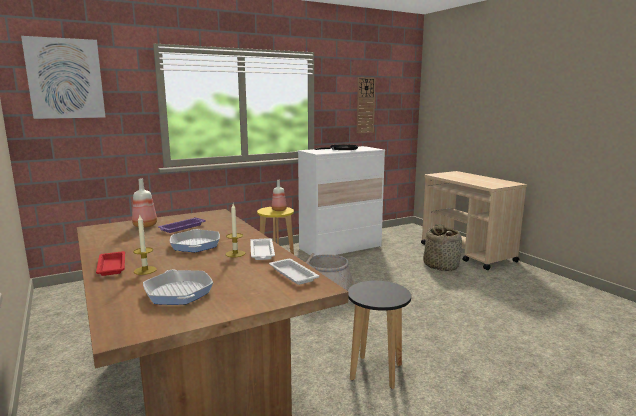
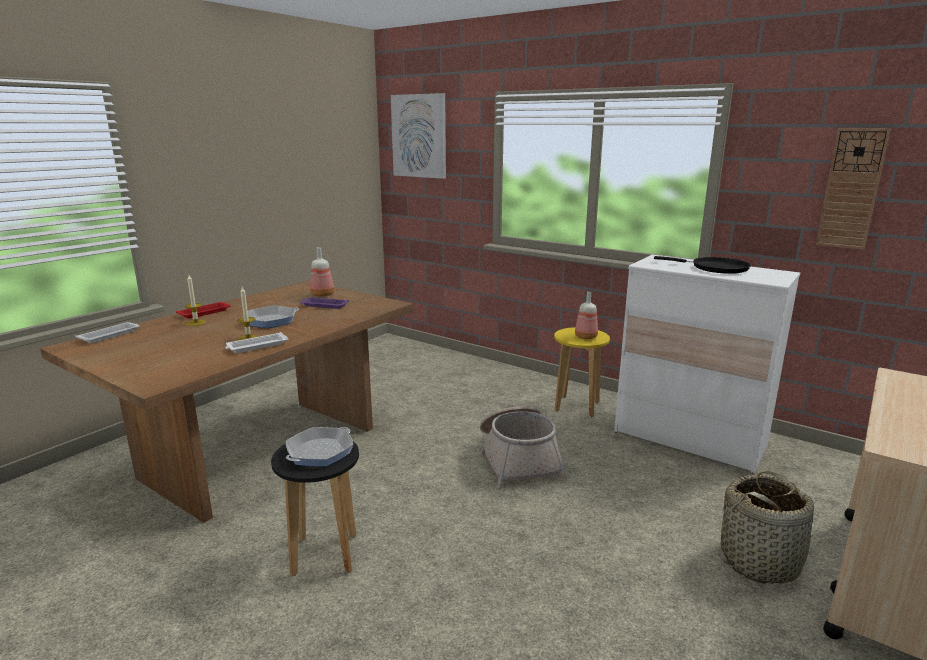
camera: 65 degrees right, 5 degrees up
(178, 292) = (144, 342): frying pan -> frying pan (320, 452)
(292, 274) = (190, 369): white tray -> white tray (110, 335)

